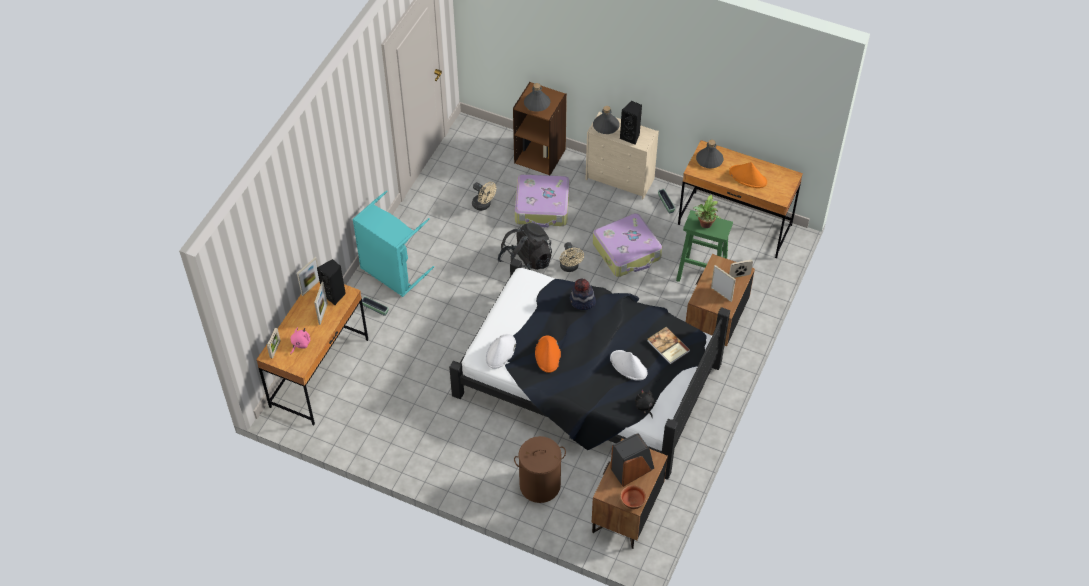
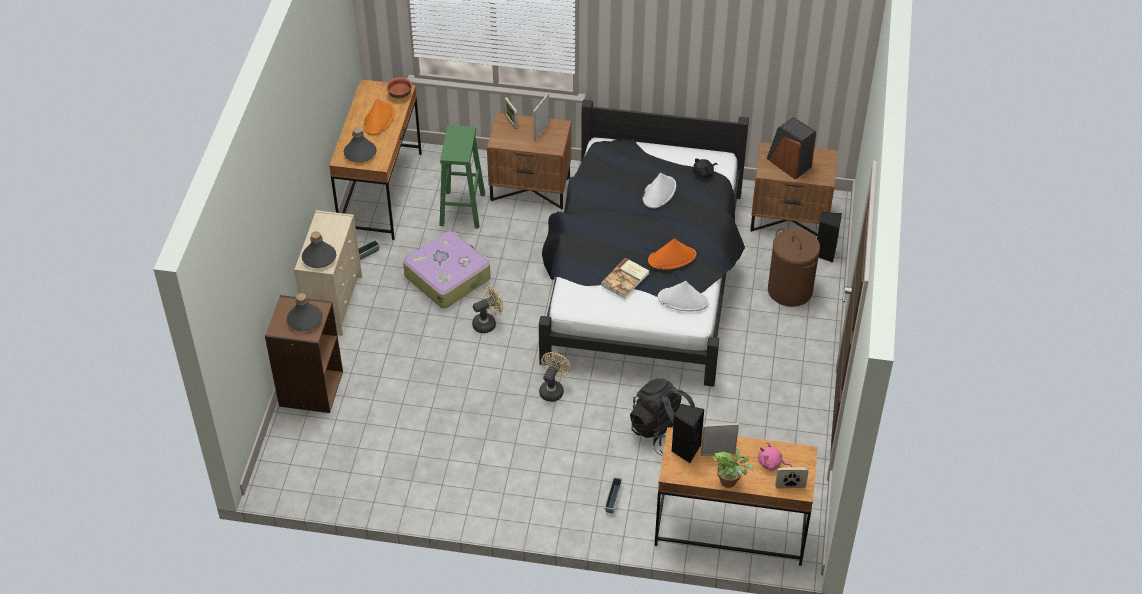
camera: 105 degrees left, 5 degrees down
(311, 287) = (682, 478): picture frame -> none
(392, 273) = (551, 496): turquoise laundry basket -> none
(484, 205) = (411, 428): beige fan -> beige fan (553, 389)
(525, 263) = (494, 365): black backpack -> black backpack (663, 432)
(542, 207) = (399, 368): suitcase -> none
(582, 301) = (587, 244): hat -> none
(631, 137) = (332, 232): black speaker -> black speaker (825, 253)
(632, 502) = (825, 157): bowl -> bowl (400, 95)
(668, 347) = (622, 166): book -> book (626, 279)
(705, 225) = (459, 145): potted plant -> potted plant (730, 481)

